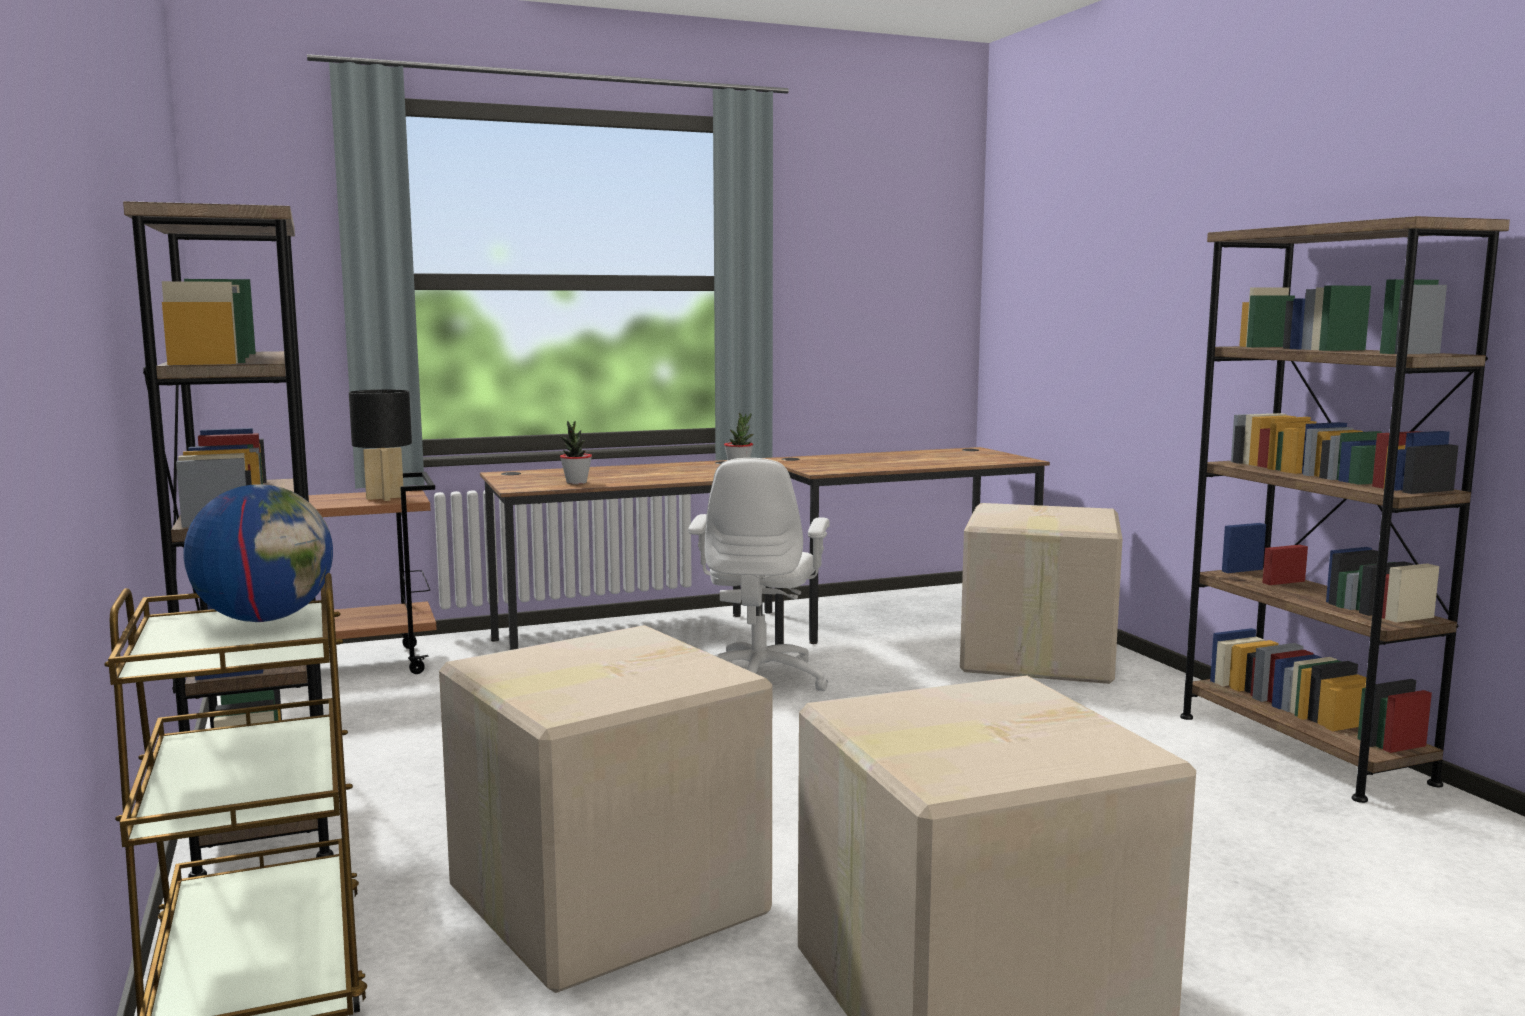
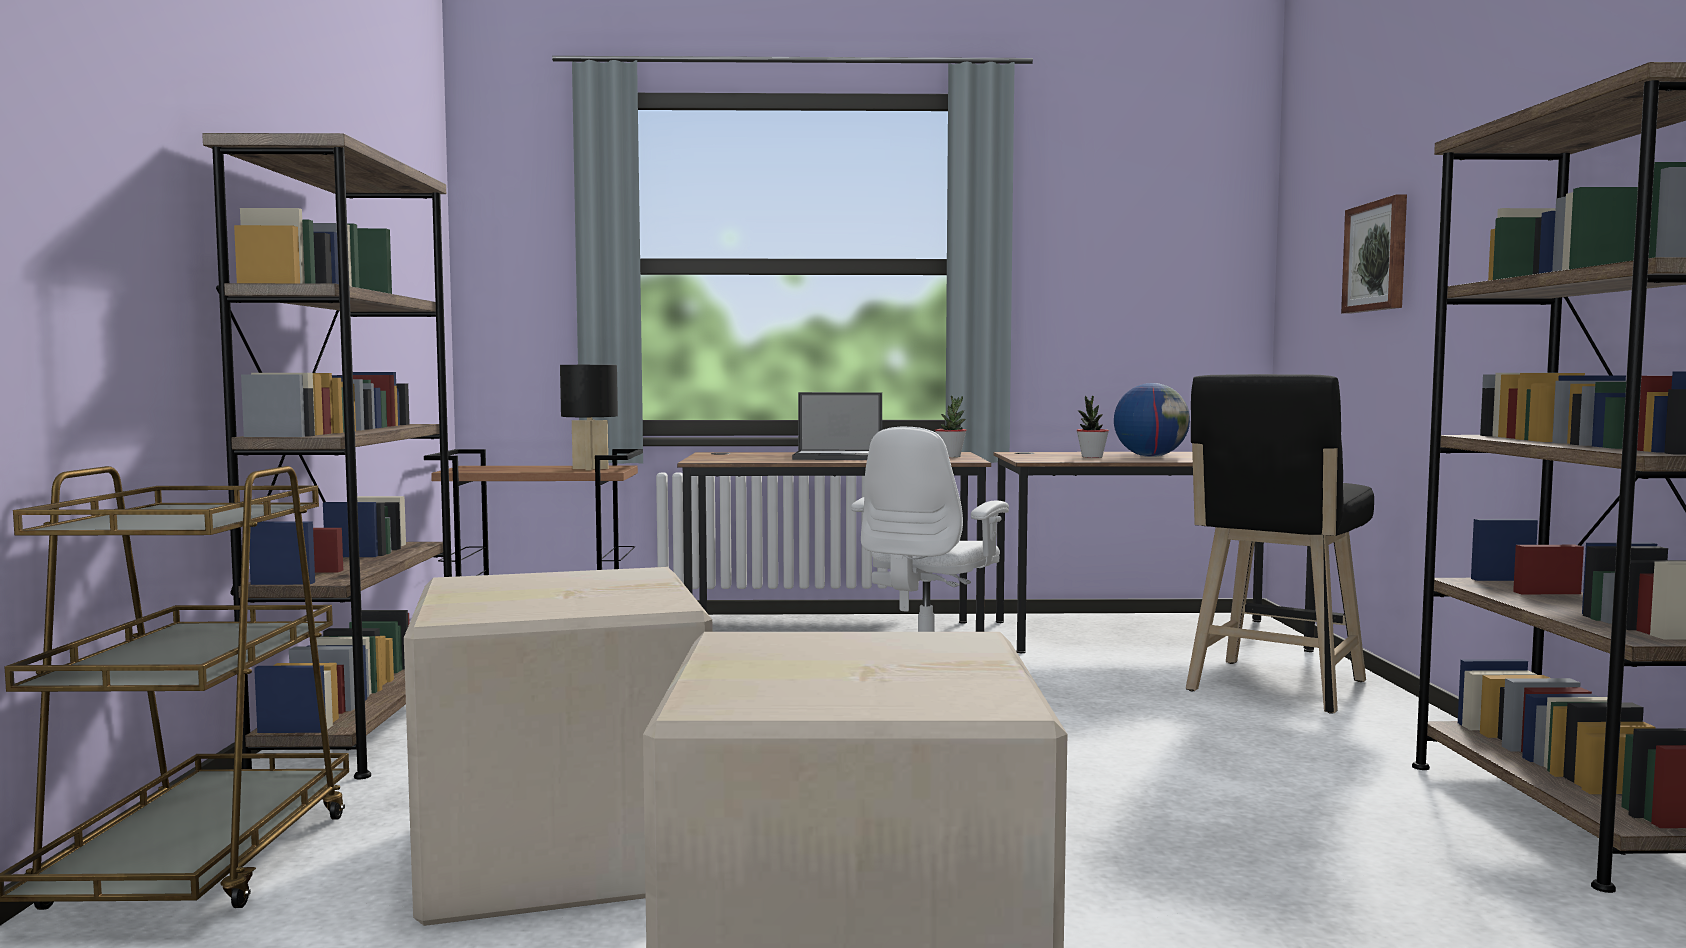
camera: 20 degrees right, 5 degrees down
(265, 619) = (237, 509): globe -> globe (1150, 456)
(576, 482) = (764, 459): potted plant -> potted plant (1092, 457)
(640, 475) = (839, 457): none -> laptop
(1035, 657) = (1273, 688): cardboard box -> black stool
(1098, 293) = (1377, 256): none -> picture

